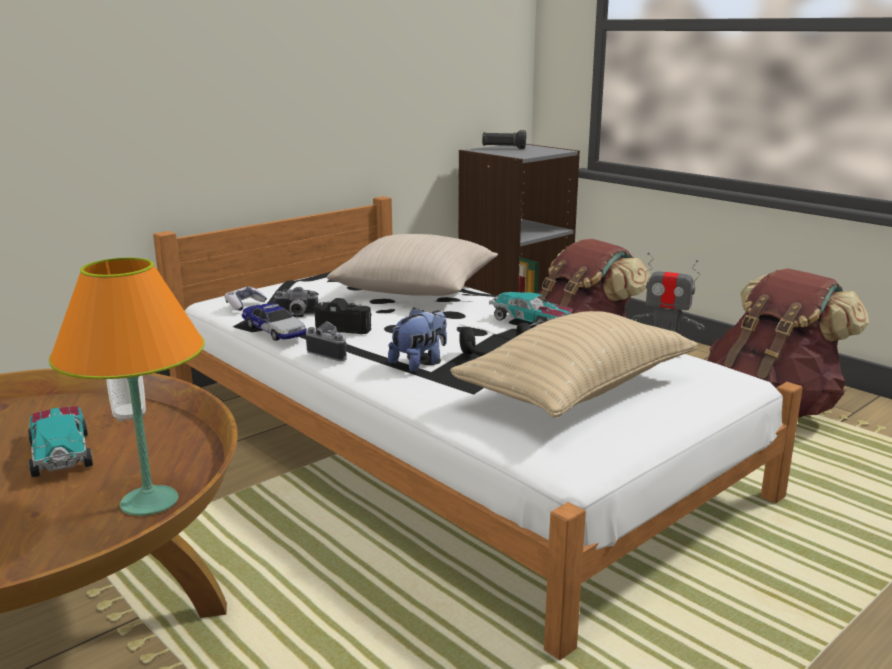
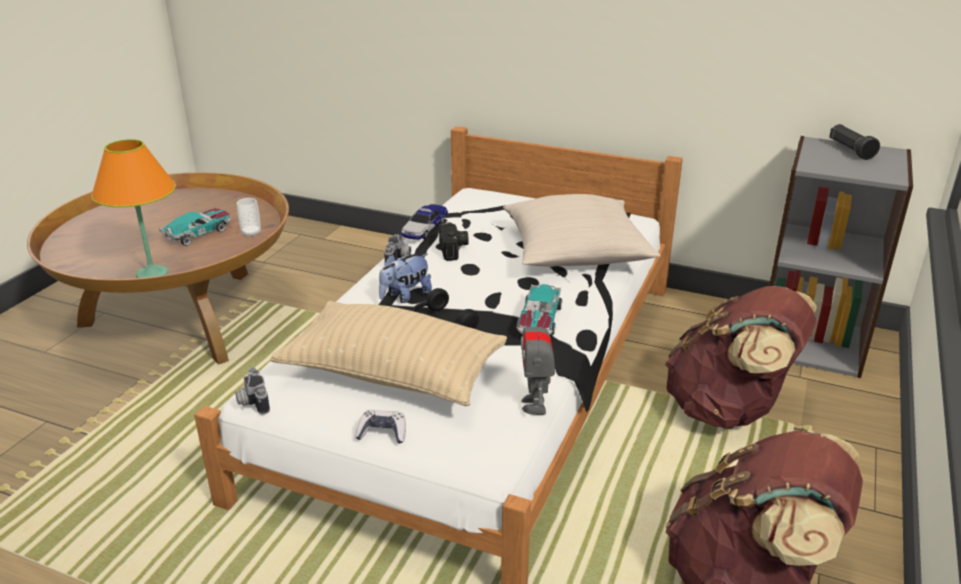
camera: 65 degrees right, 10 degrees up
(245, 304) = (470, 203): game controller -> game controller (382, 433)
(295, 315) = (461, 225): camera -> camera (252, 402)
(419, 363) = (405, 296): plush toy -> plush toy turned 120 degrees clockwise

